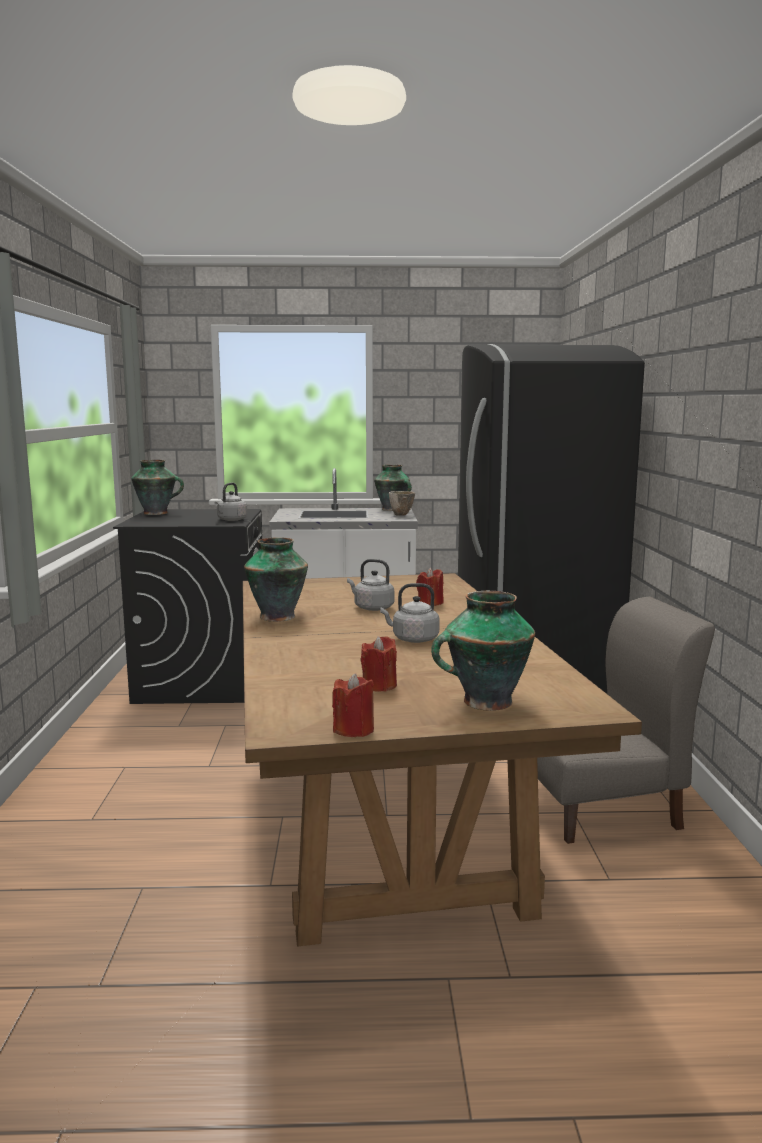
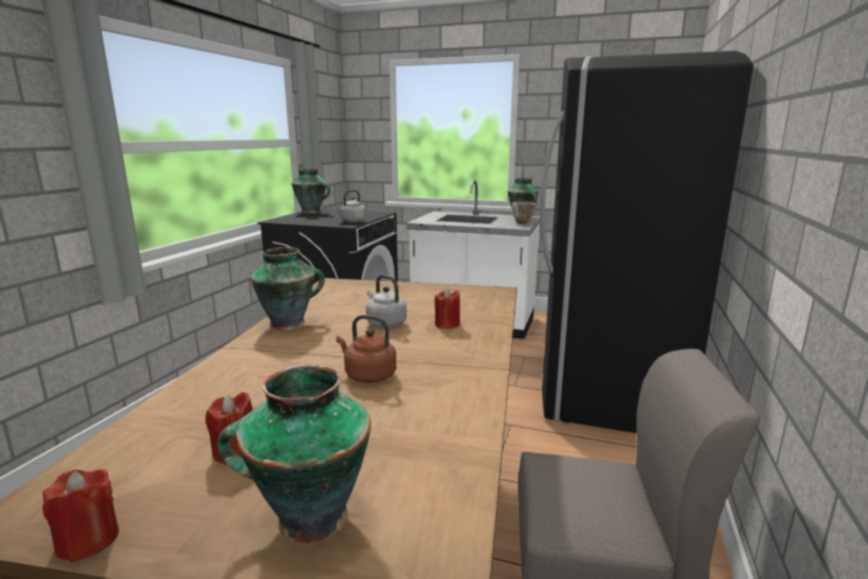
camera: 20 degrees right, 5 degrees up
(412, 639) = (368, 375): grey kettle -> brown kettle

